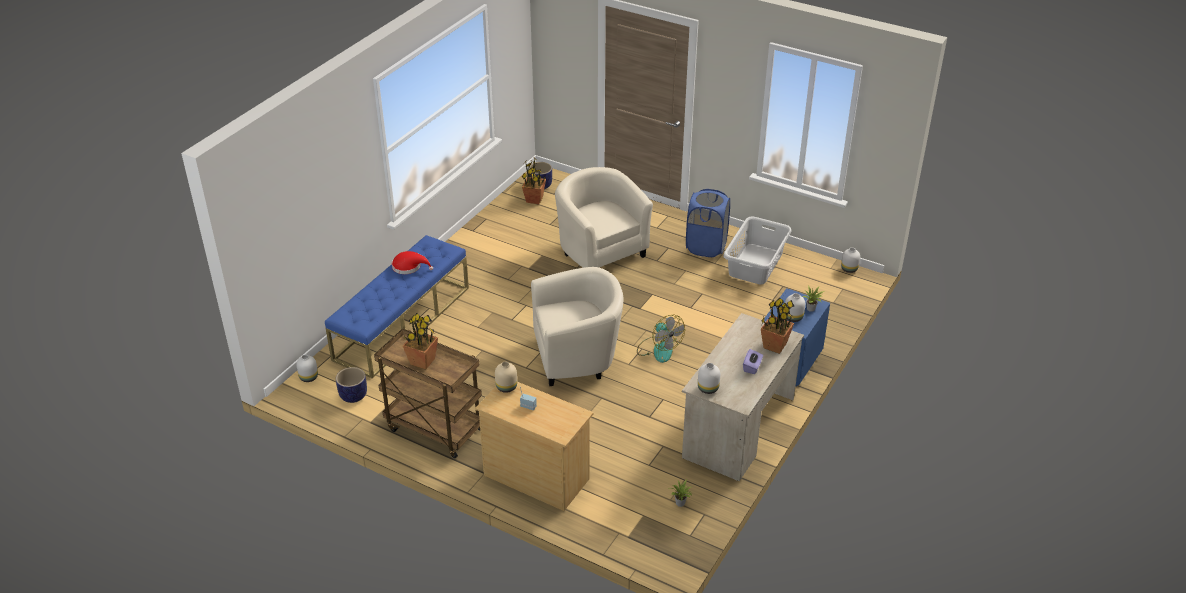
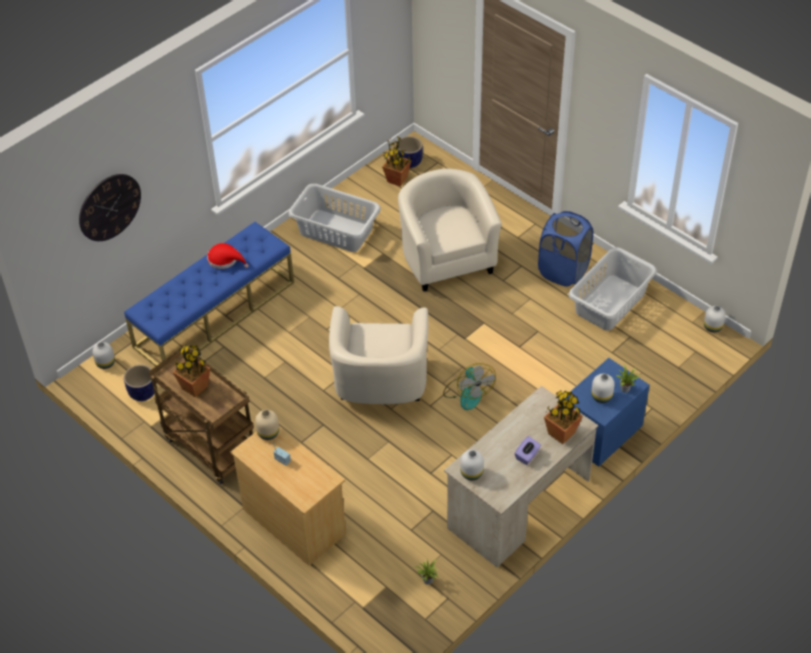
camera: 15 degrees right, 10 degrees up
(307, 213) = (109, 207): none -> wall clock
(493, 244) = (336, 231): none -> grey laundry basket
(578, 357) = (380, 387): beige armchair -> beige armchair turned 90 degrees clockwise

